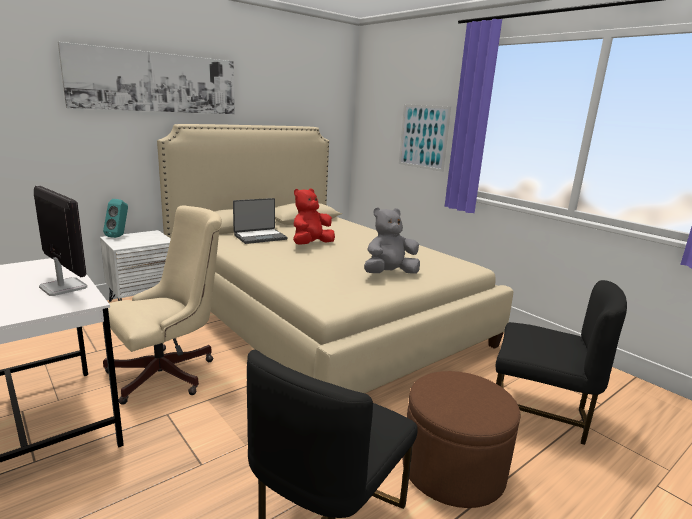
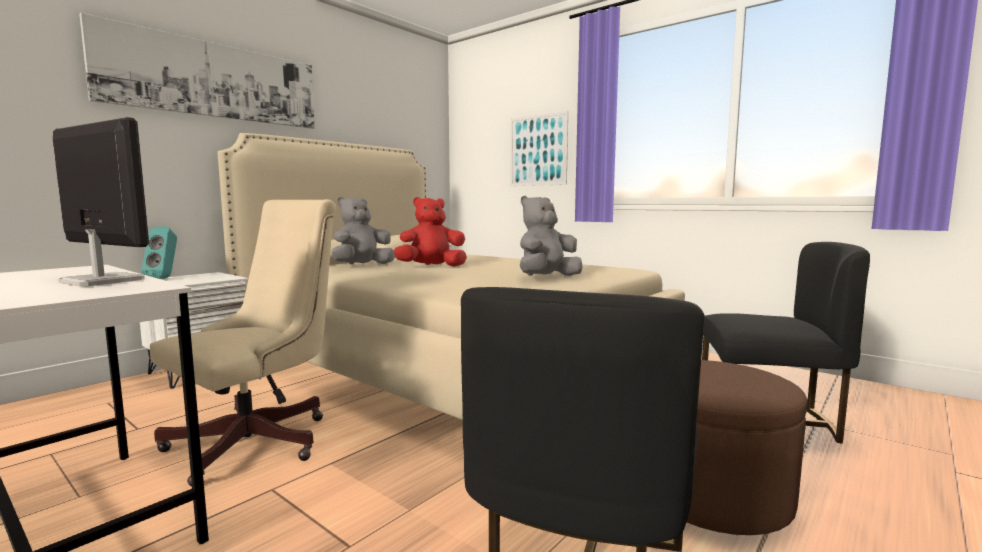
camera: 10 degrees left, 10 degrees down
(260, 237) = (362, 265): laptop -> grey plush toy
(311, 244) = (431, 267): red plush toy -> red plush toy turned 45 degrees clockwise

